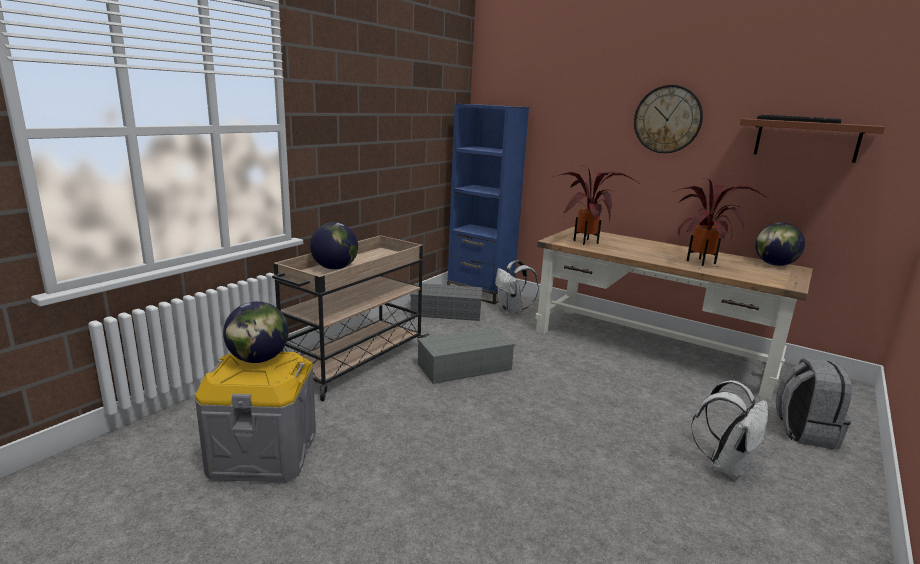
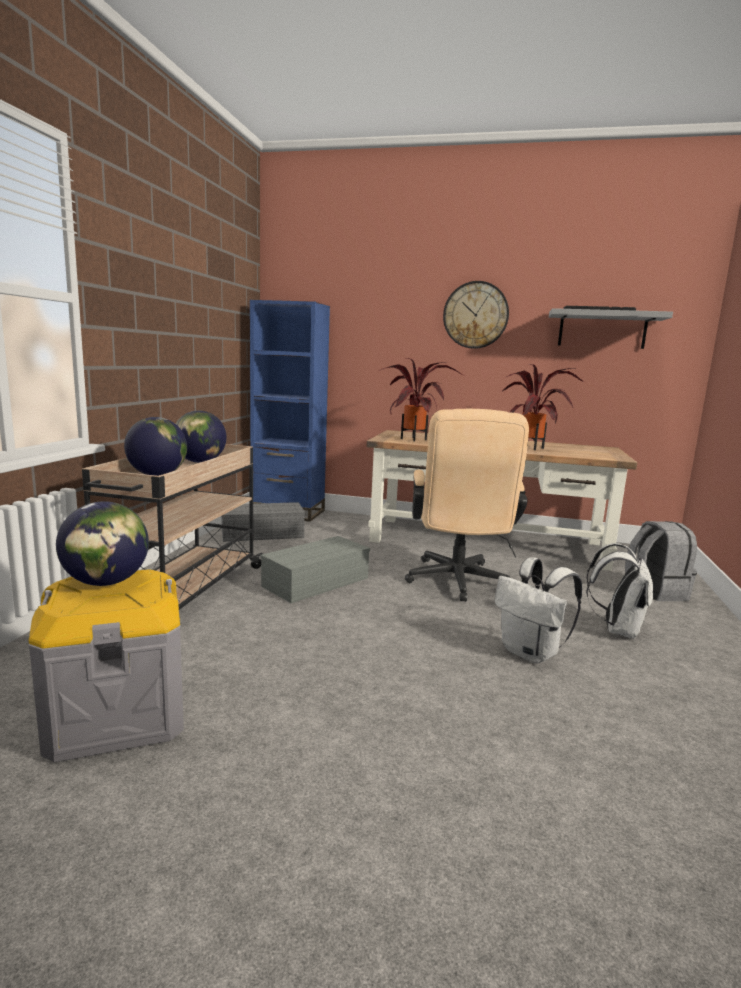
camera: 20 degrees left, 5 degrees down
(511, 311) = (332, 526): white backpack -> white backpack (531, 653)
(592, 388) = (457, 583): none -> beige office chair
(774, 264) = (588, 446): globe -> globe (199, 462)
(806, 140) = (602, 330): brown shelf -> grey shelf

